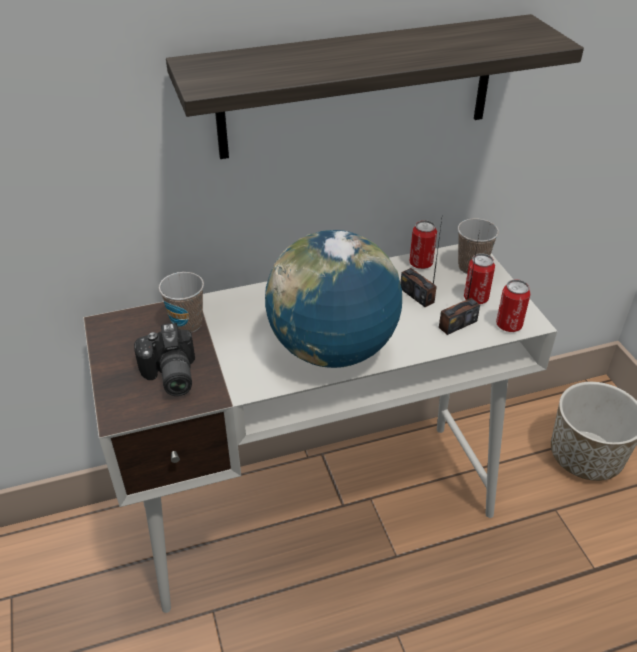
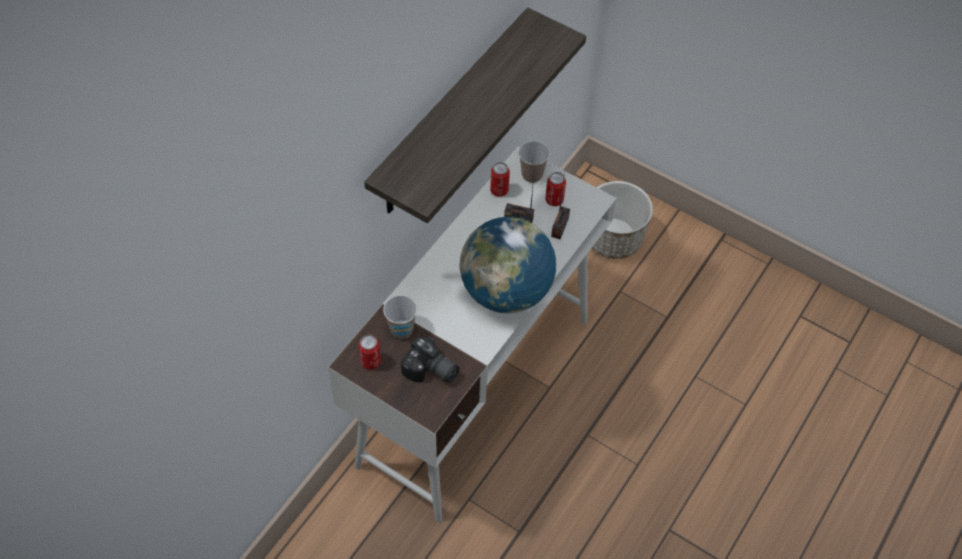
camera: 40 degrees left, 15 degrees up
(509, 325) = (588, 210): can -> can (370, 361)

